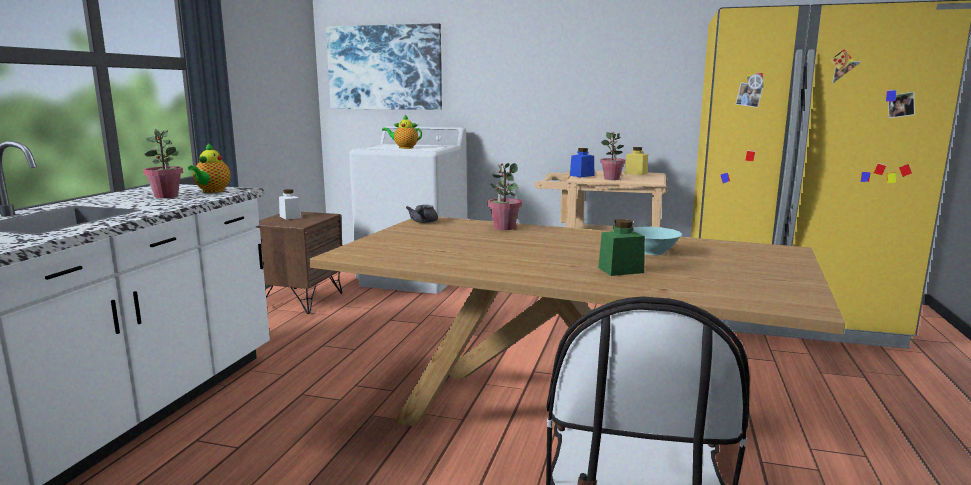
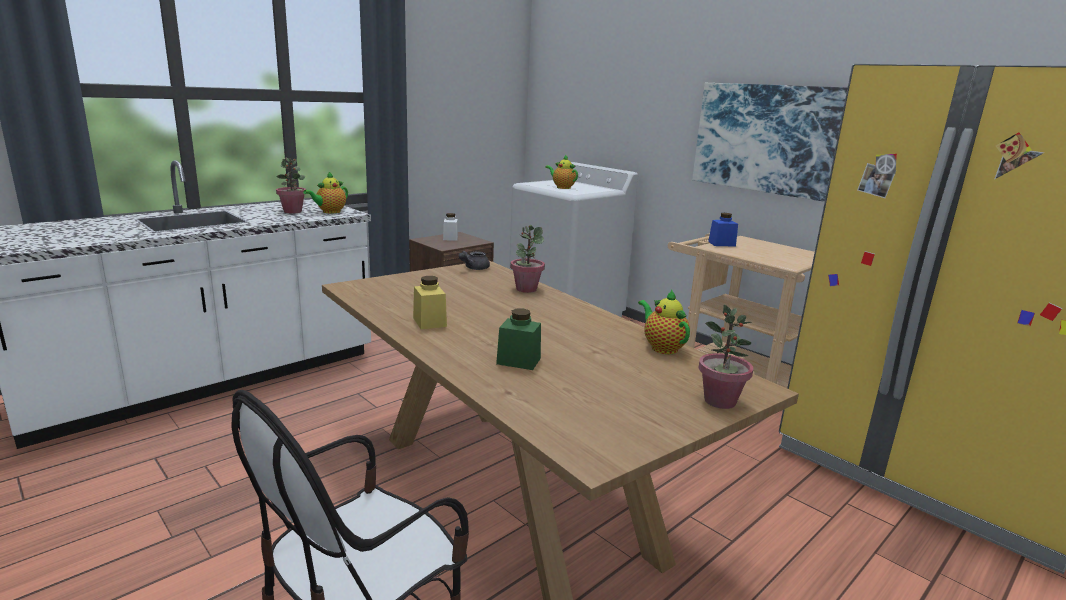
camera: 30 degrees right, 5 degrees up
(384, 68) = (578, 103): picture -> picture (768, 139)
(611, 179) = (747, 254): potted plant -> potted plant (720, 401)
(636, 173) = (796, 251): yellow jar -> yellow jar (429, 322)
(652, 252) = (598, 349): turquoise bowl -> none
(685, 242) = (662, 347): none -> teapot

